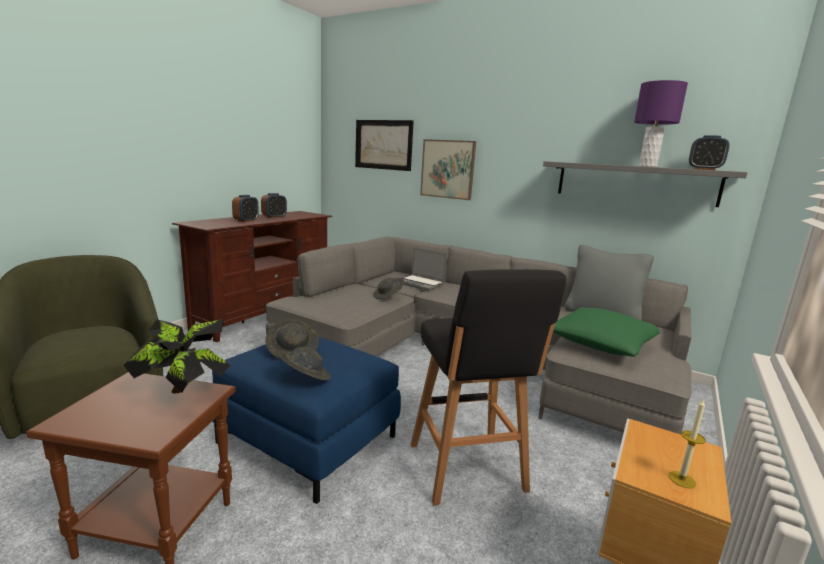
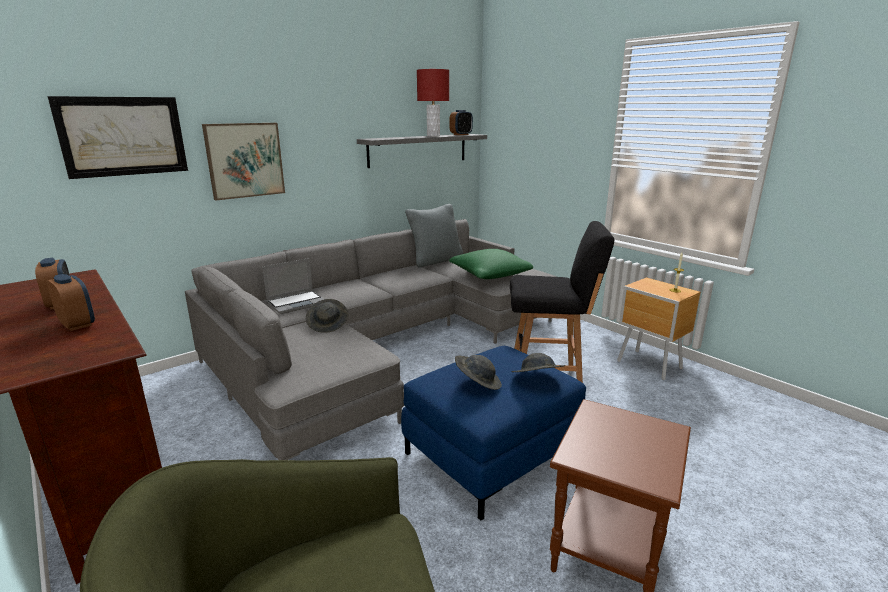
camera: 70 degrees left, 5 degrees up
(184, 394) = (602, 422): potted plant -> none
(647, 166) = (433, 136): purple table lamp -> red table lamp

